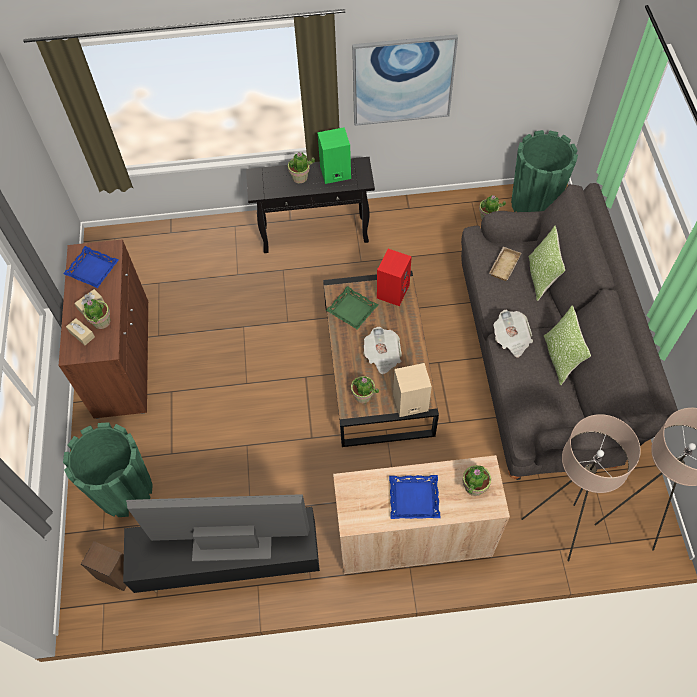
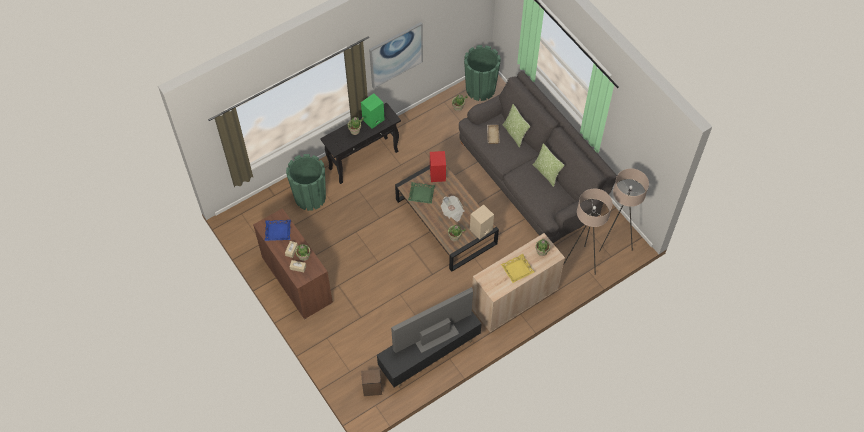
camera: 30 degrees left, 0 degrees up
(125, 490) = (348, 347): green planter -> green planter (310, 197)
(414, 498) = (517, 269): blue tray -> yellow tray
(511, 339) = (517, 173): newspaper -> none

